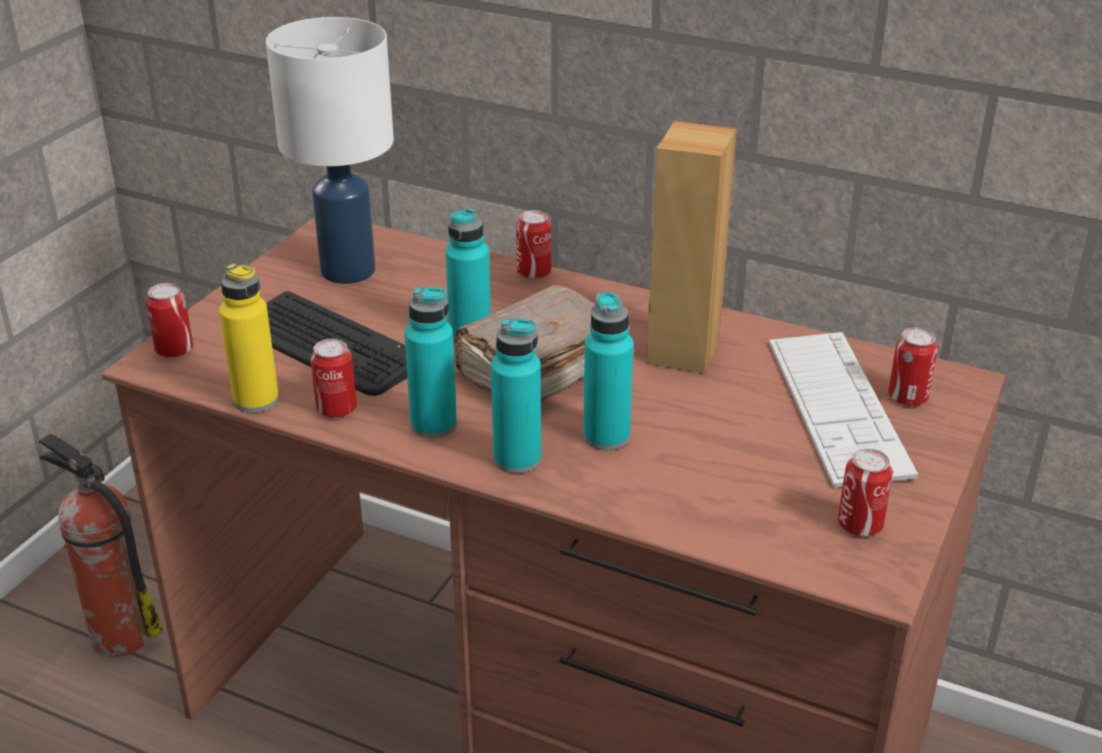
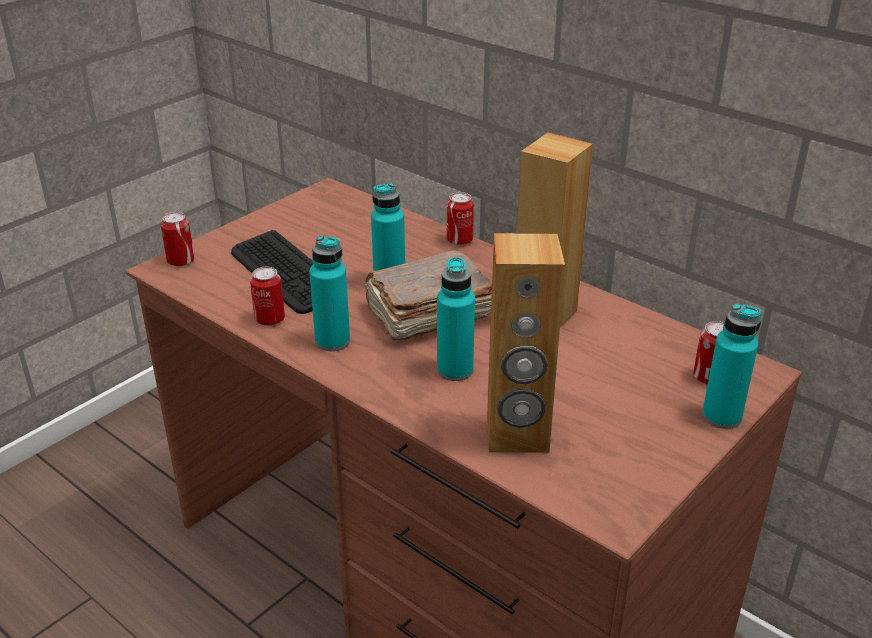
camera: 15 degrees right, 0 degrees up
(119, 633) = (162, 458): fire extinguisher -> none
(256, 400) = (218, 304): yellow bottle -> none
(346, 271) = (325, 221): white table lamp -> none
(517, 459) = (380, 376): turquoise bottle -> turquoise bottle (721, 416)
(719, 502) = (517, 435): none -> brown speaker
(837, 408) = (647, 377): keyboard -> none
(860, 525) = (622, 472): can -> none

